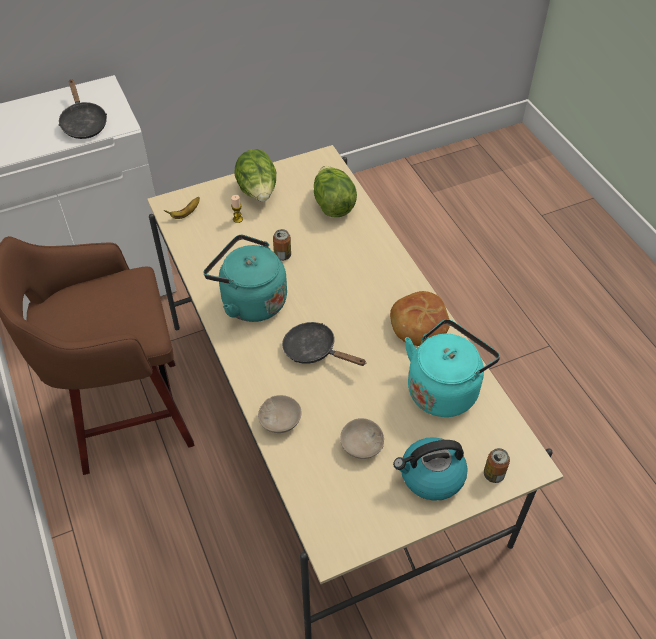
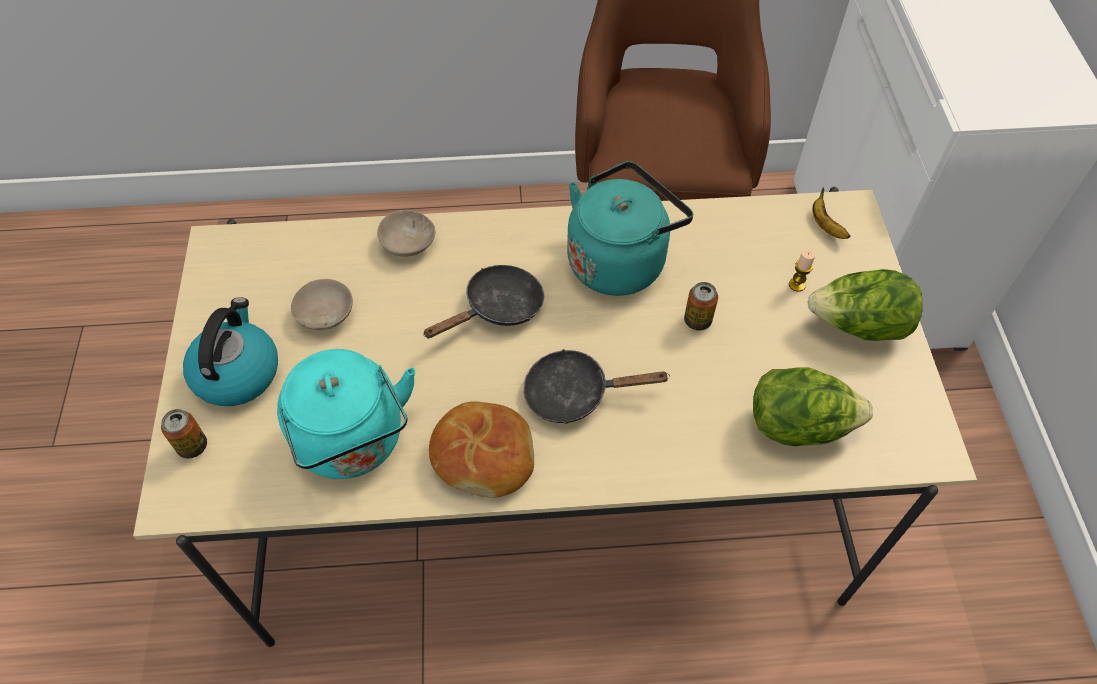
camera: 110 degrees right, 5 degrees up
(83, 123) = (983, 72): black frying pan -> black frying pan (575, 393)

